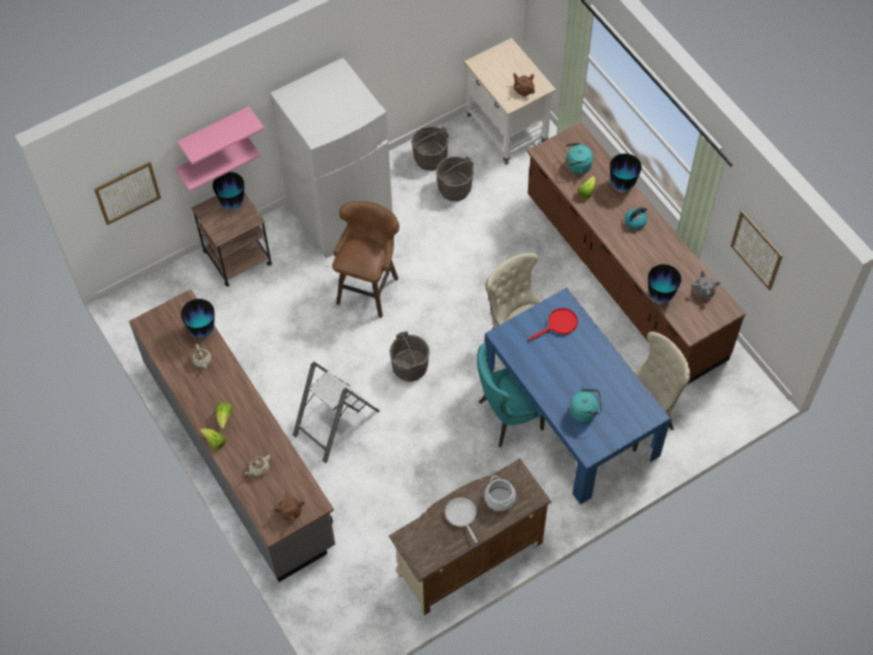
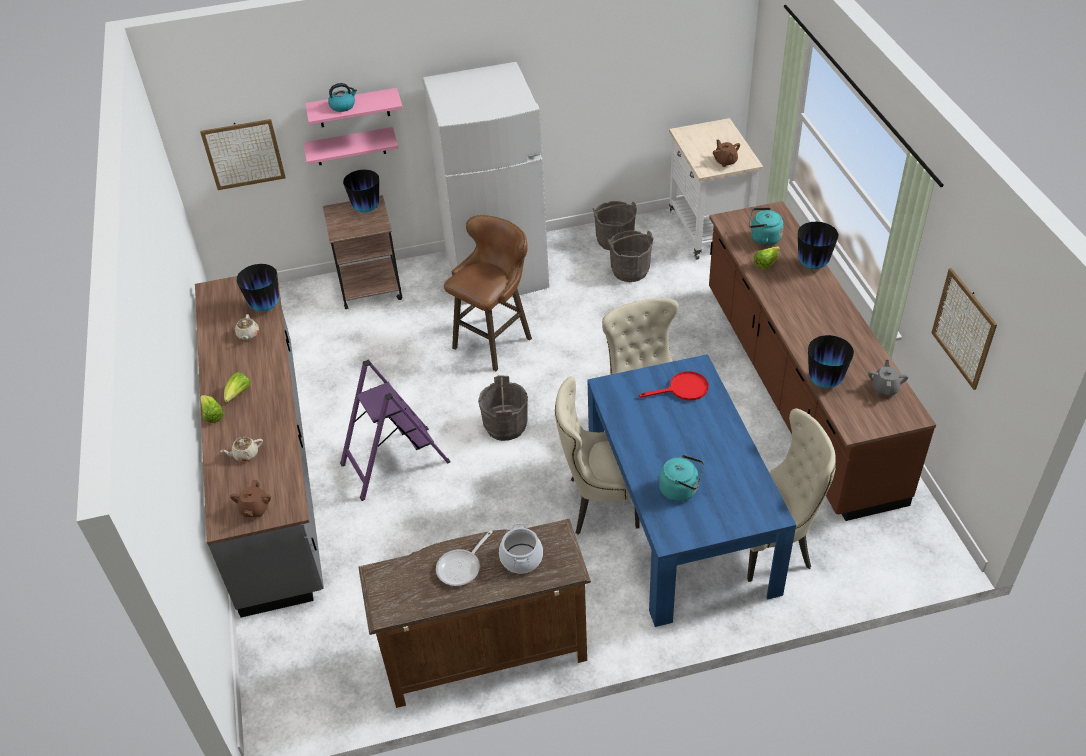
camera: 20 degrees right, 15 degrees down
(335, 423) = (393, 462): grey step ladder -> purple step ladder
(461, 516) = (462, 567): frying pan -> frying pan turned 135 degrees counterclockwise
(508, 417) = (601, 504): turquoise chair -> beige chair
(635, 221) = (817, 302): kettle -> kettle (343, 106)

